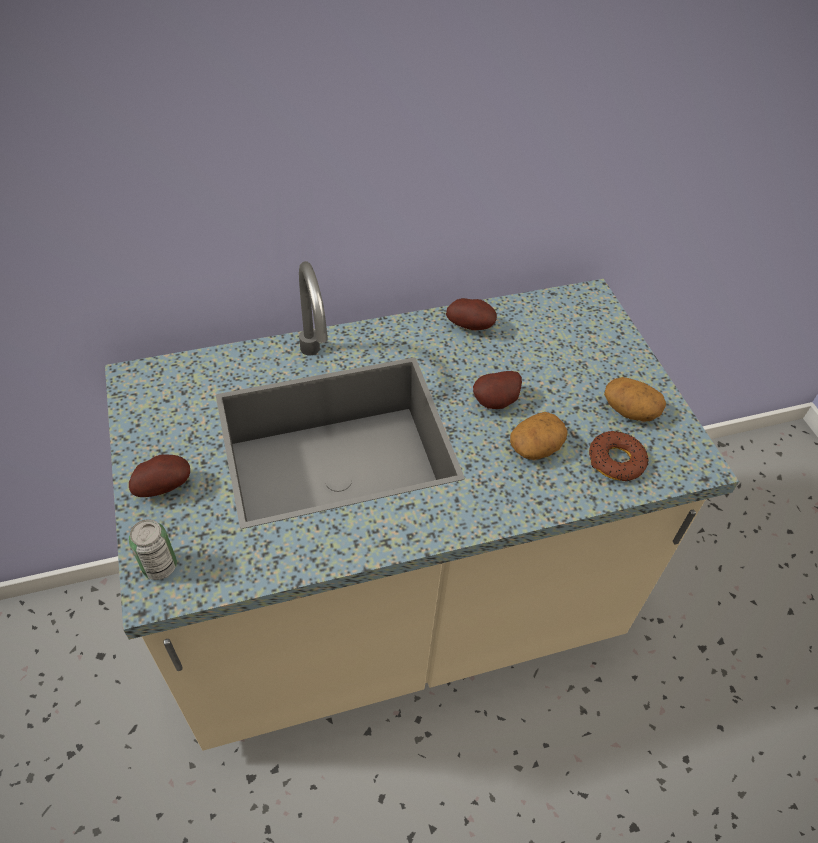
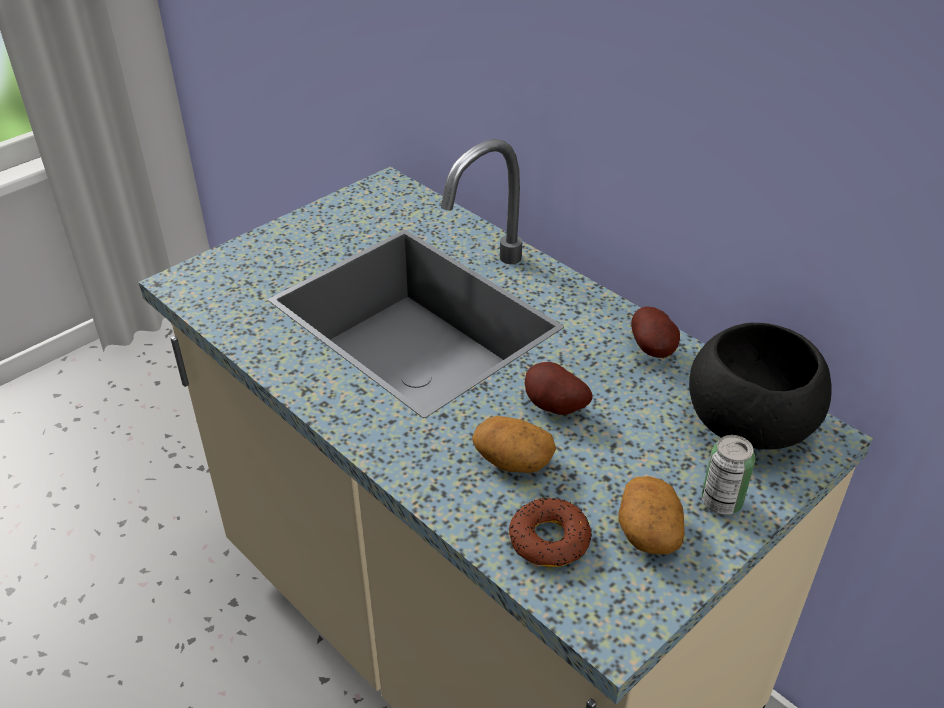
camera: 65 degrees right, 10 degrees down
(159, 566) = (205, 274): can -> can (721, 502)
(164, 486) = (285, 244): potato -> none
(565, 319) = (750, 423): none -> black bowl

